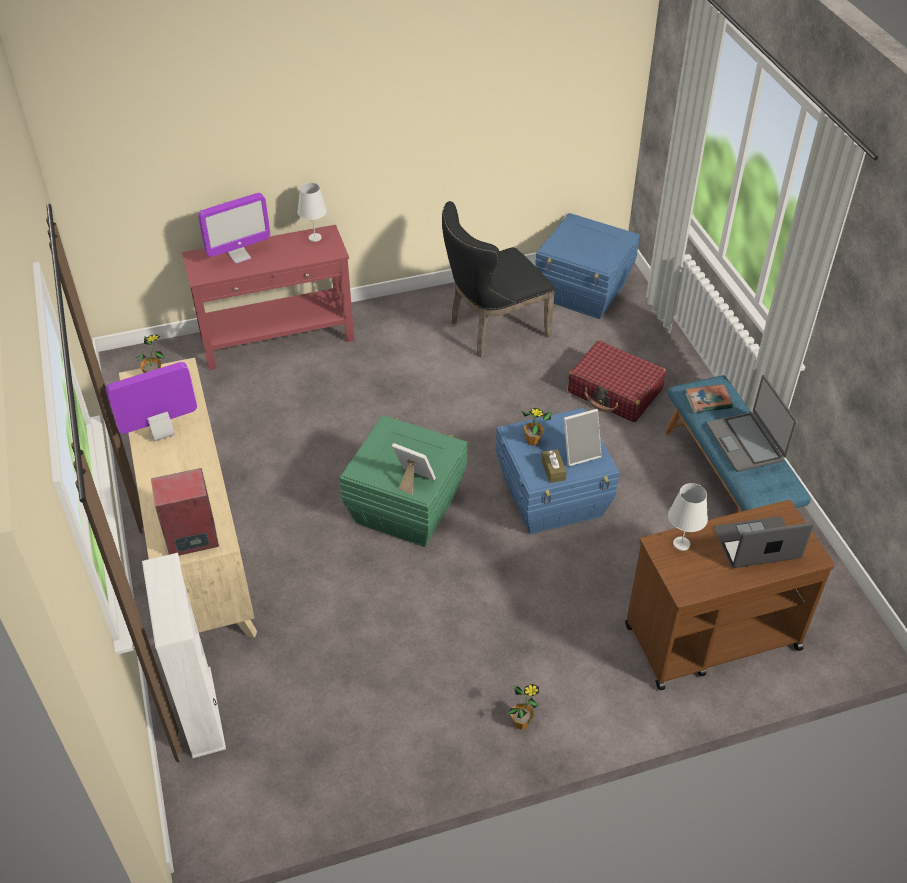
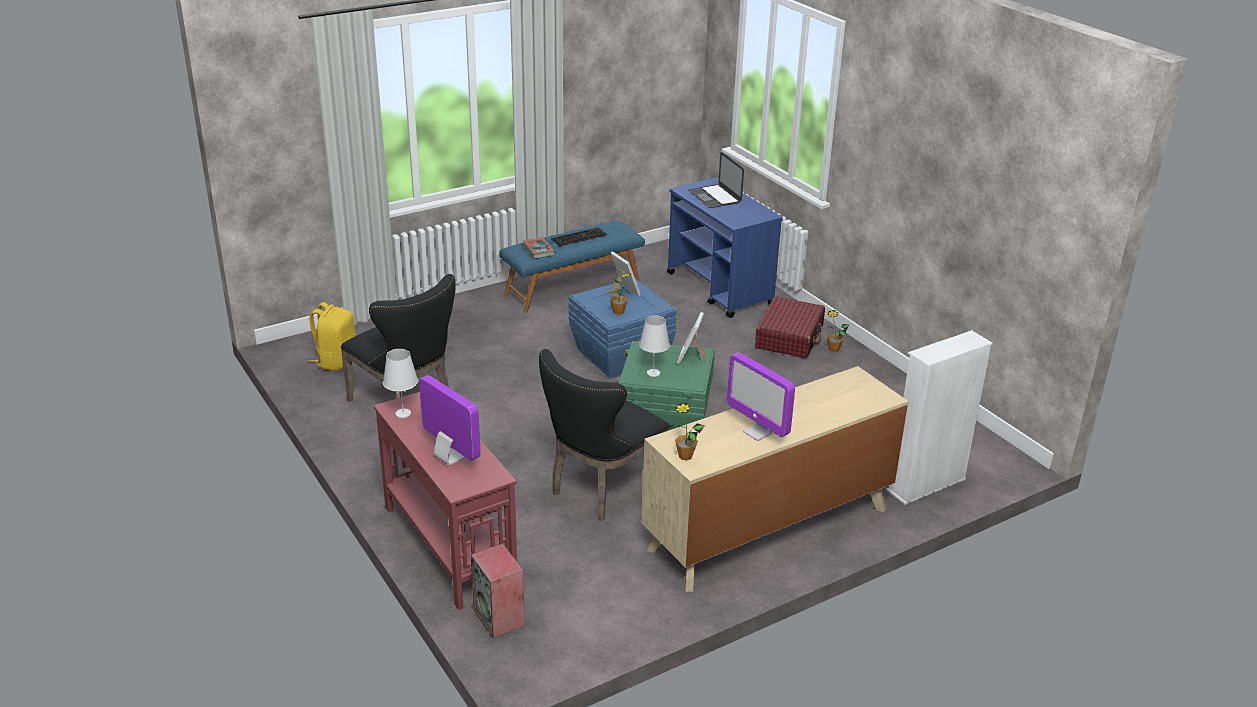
camera: 105 degrees left, 15 degrees down
(191, 539) = (863, 389): speaker -> speaker (500, 618)
(311, 439) = (602, 489): none -> black chair
(553, 470) = (647, 301): brown tissue box -> none
(583, 292) = (336, 361): blue storage box -> yellow backpack
(615, 391) = (481, 336): red suitcase -> red suitcase (789, 338)
(681, 543) = (730, 217): white table lamp -> white table lamp (653, 373)
(711, 637) = (720, 289): brown cart -> blue cart
(746, 442) = (579, 236): laptop -> keyboard

